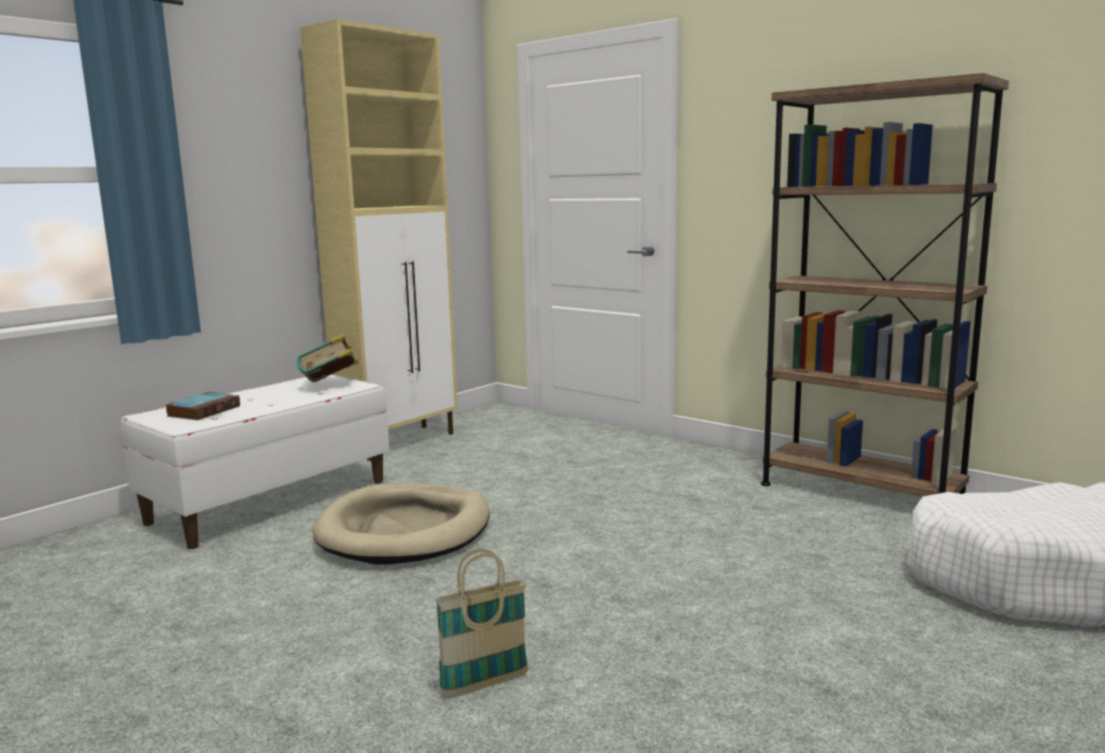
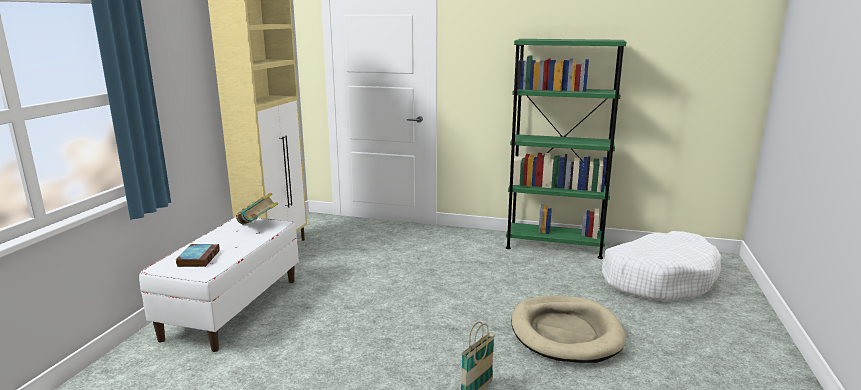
camera: 25 degrees left, 5 degrees up
(405, 530) = (343, 311): beige dog bed -> beige dog bed (565, 332)
(860, 492) = (554, 245): brown bookcase -> green bookcase

